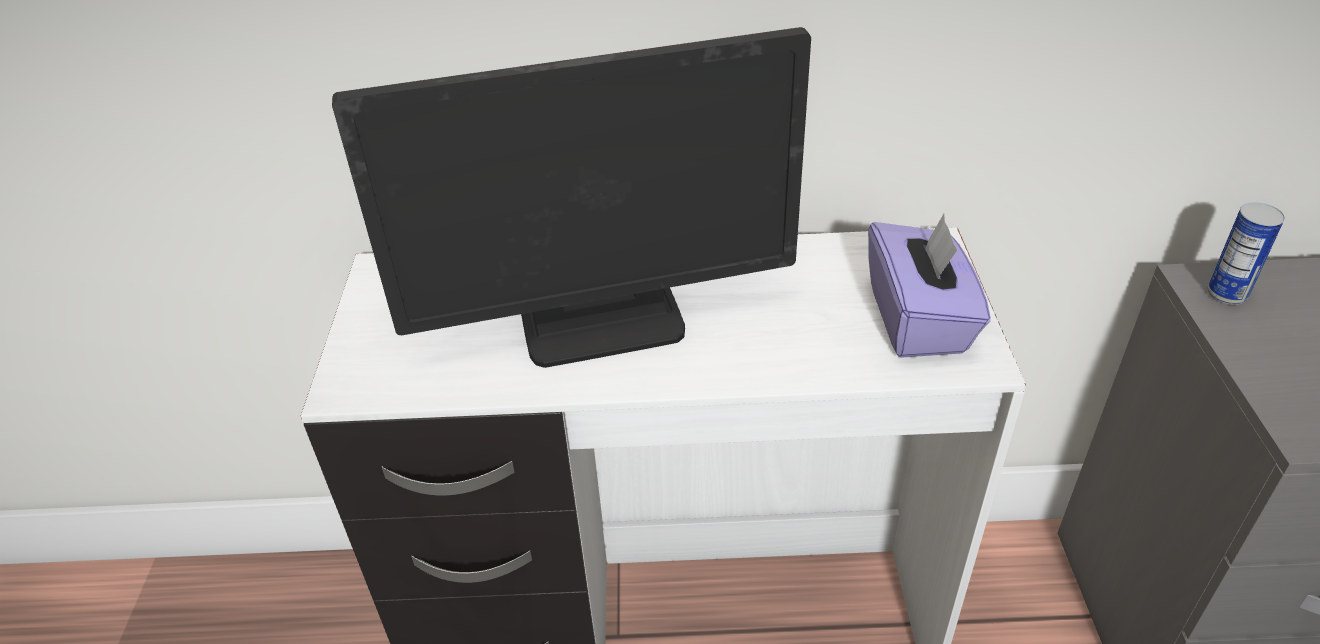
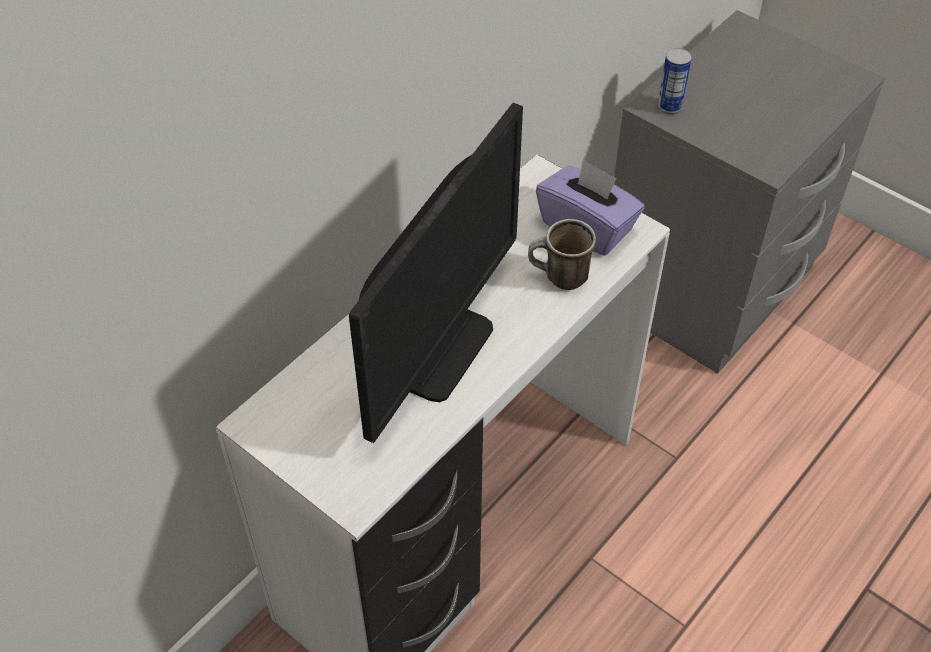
camera: 50 degrees left, 10 degrees up
(814, 345) = (559, 279): none -> mug

